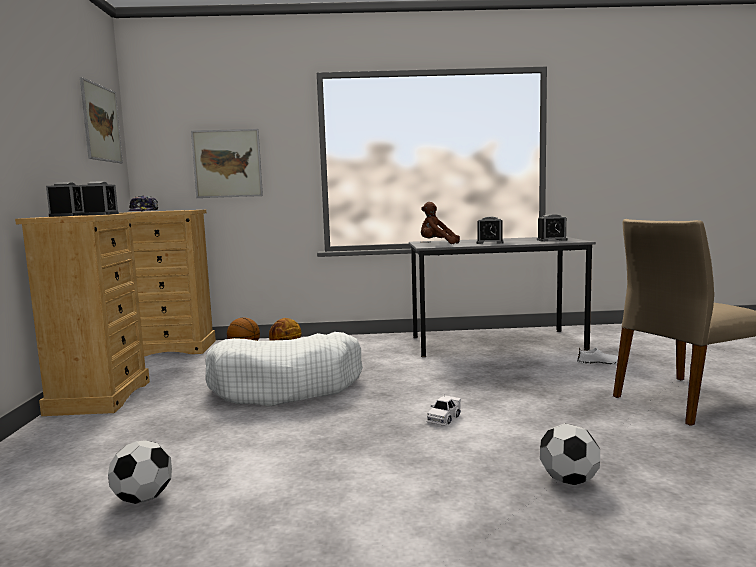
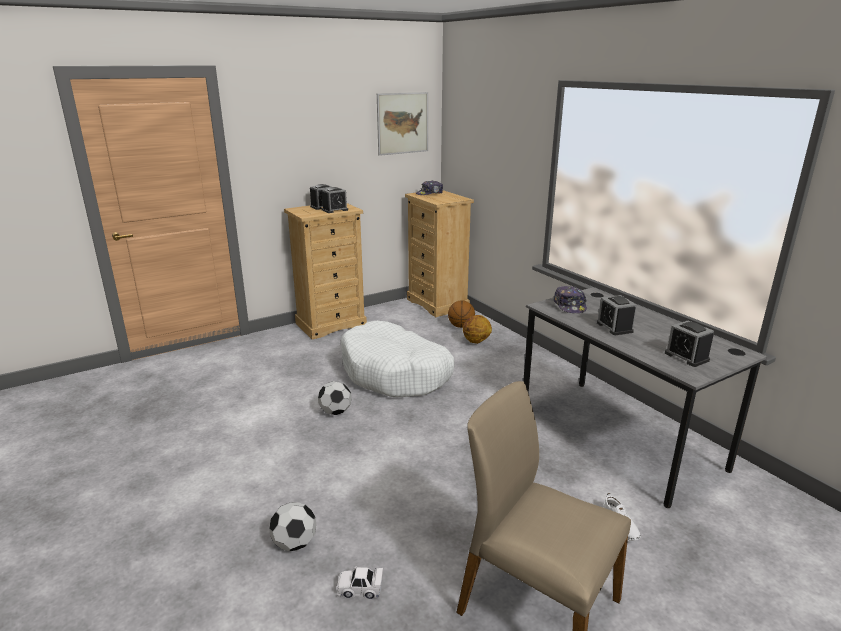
camera: 60 degrees right, 15 degrees up
(143, 499) = (215, 395): football -> football (335, 412)
(227, 163) = (490, 162): picture -> none
(437, 244) = (569, 306): brown plush toy -> cap
(444, 418) = (378, 458): white toy car -> white toy car (360, 588)

